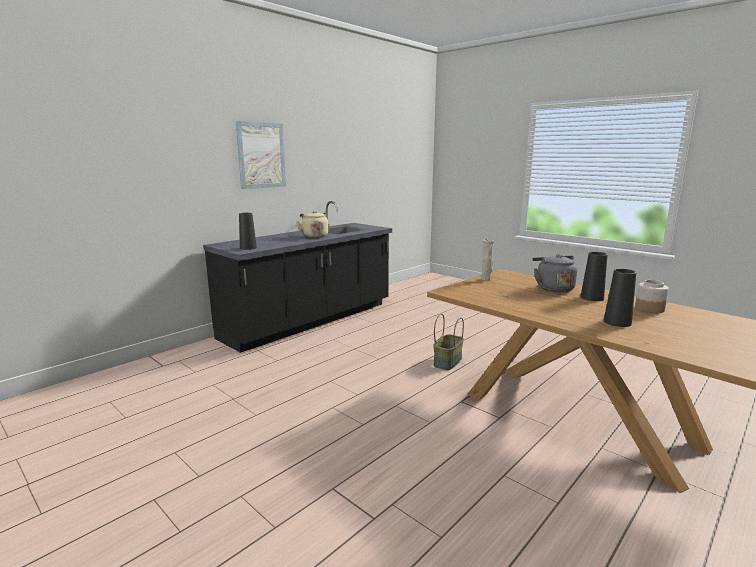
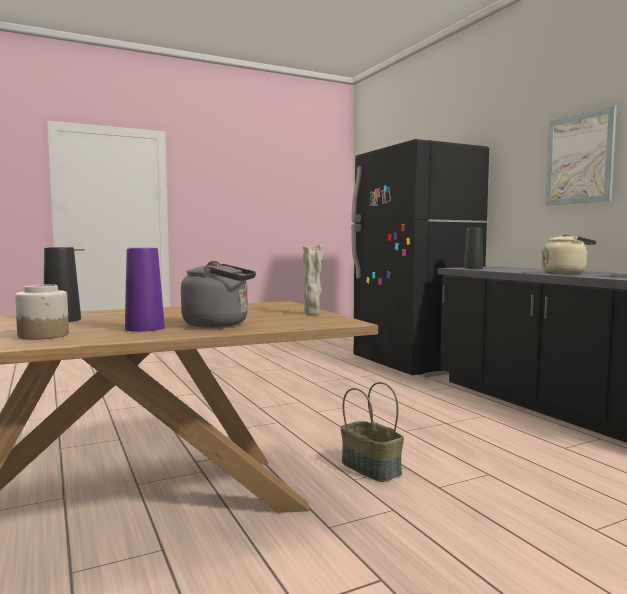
camera: 110 degrees right, 10 degrees down
(169, 370) = (414, 365): none -> black fridge
(592, 298) = (145, 328): black vase -> purple vase

